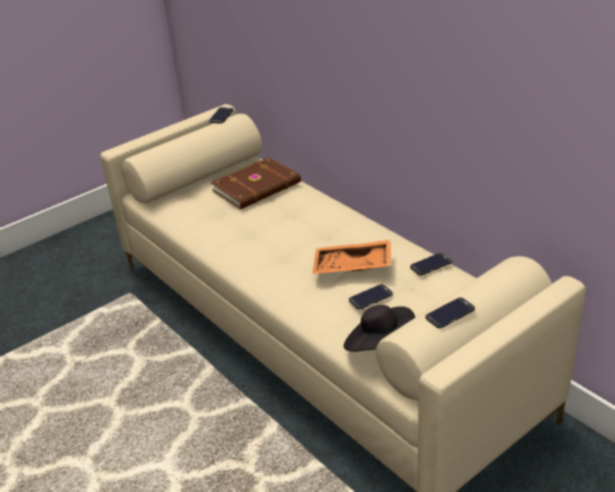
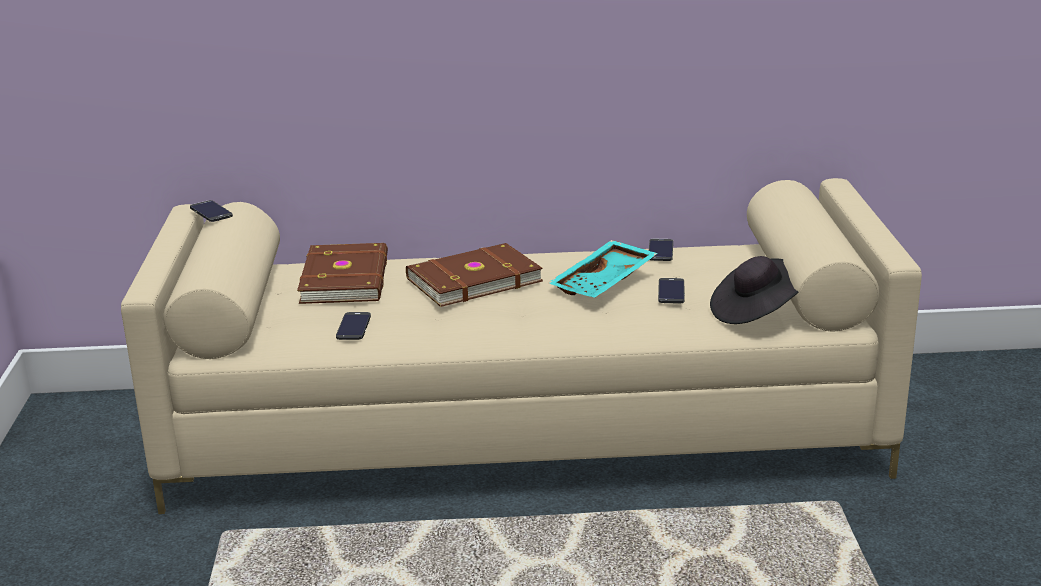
camera: 55 degrees left, 10 degrees down
(301, 222) = (472, 279): none -> brown book
(352, 267) = (605, 283): orange tray -> turquoise tray
(450, 313) = (822, 228): phone -> phone (353, 326)

